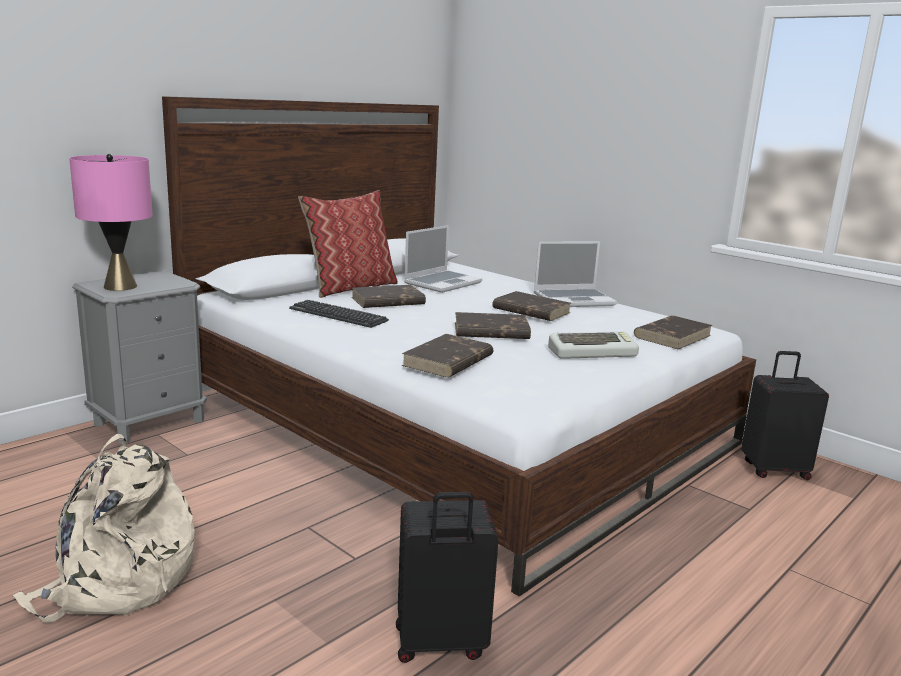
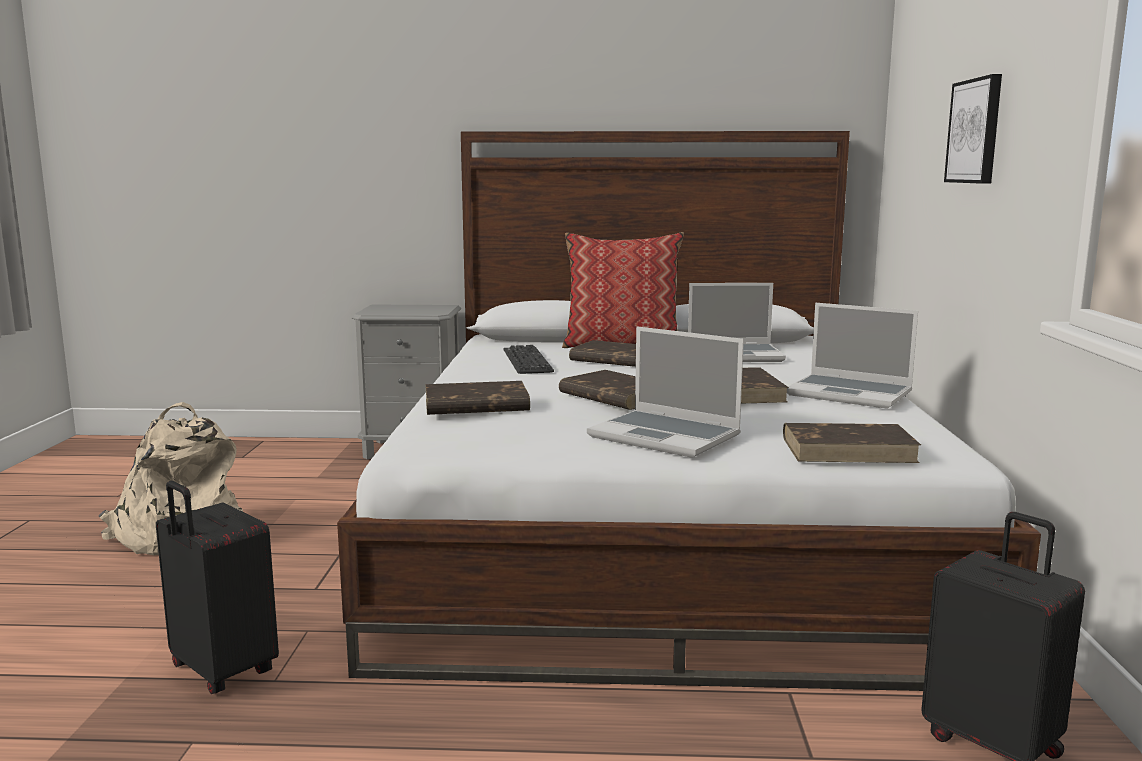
camera: 50 degrees right, 5 degrees down
(120, 286) = (387, 309): pink table lamp -> none
(592, 352) = (666, 436): keyboard -> laptop
(598, 124) = (975, 131): none -> picture

